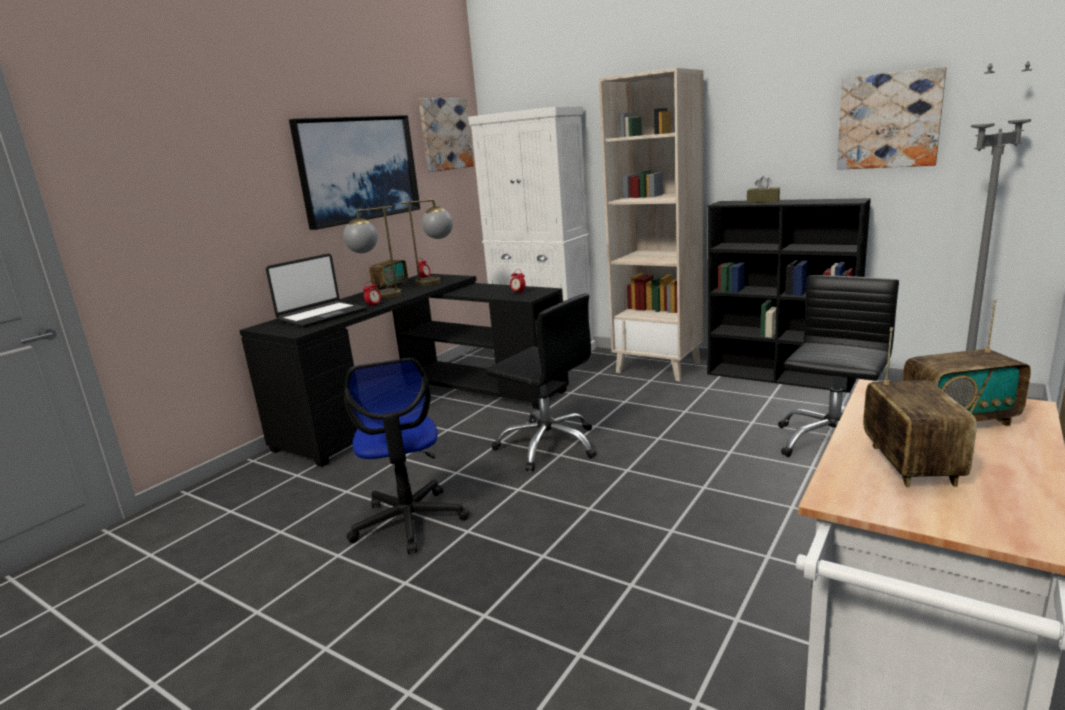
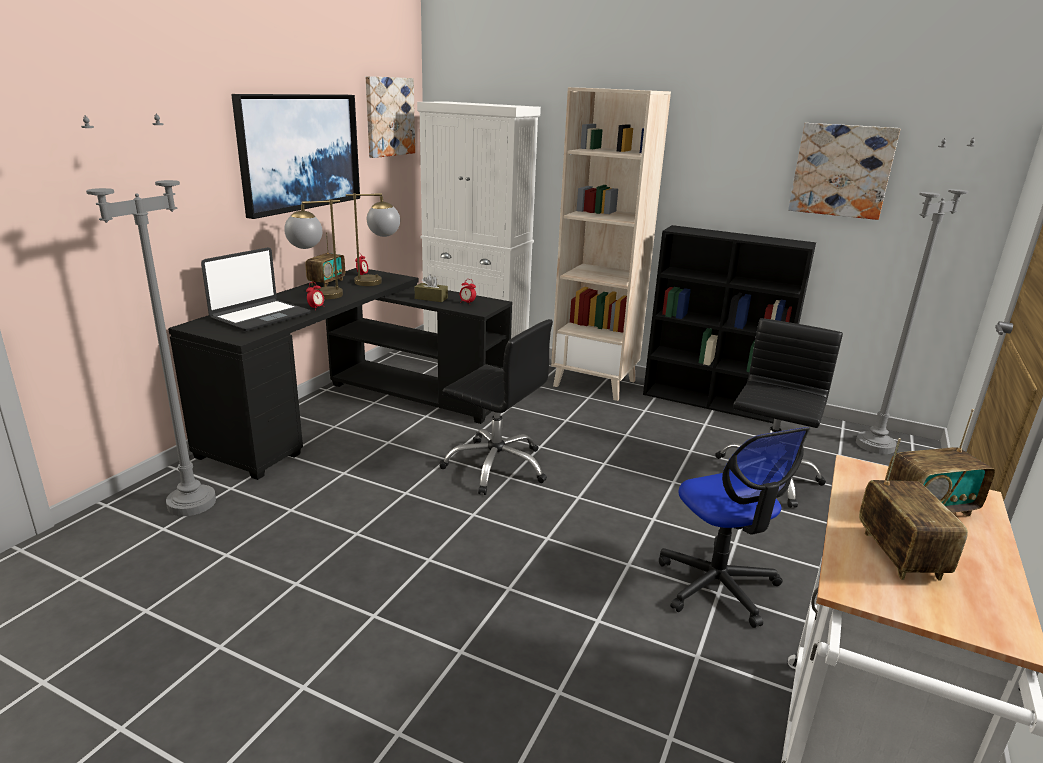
camera: 10 degrees left, 5 degrees up
(260, 488) = (192, 503): none -> grey floor lamp
(409, 521) = (365, 547): office chair -> office chair (717, 585)
(763, 201) = (715, 233): brown tissue box -> brown tissue box (431, 298)

